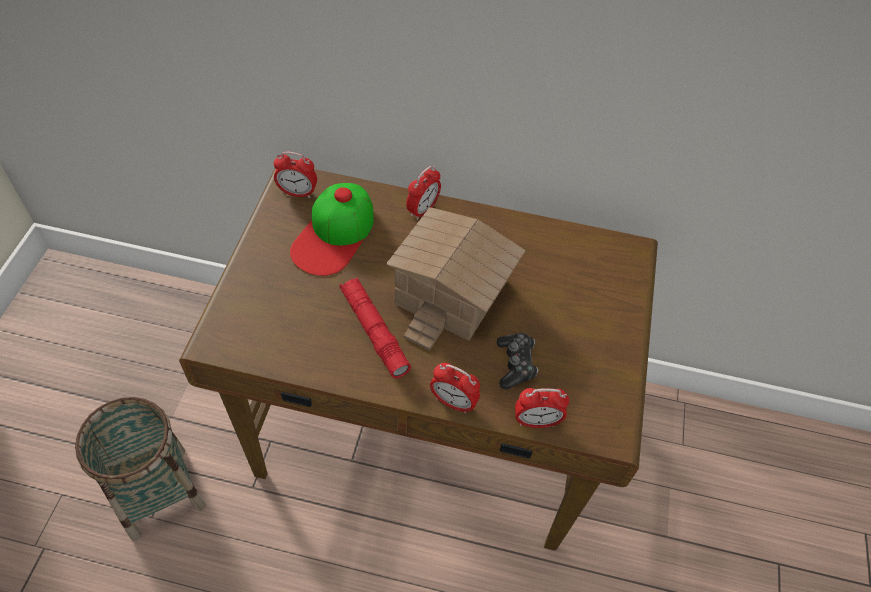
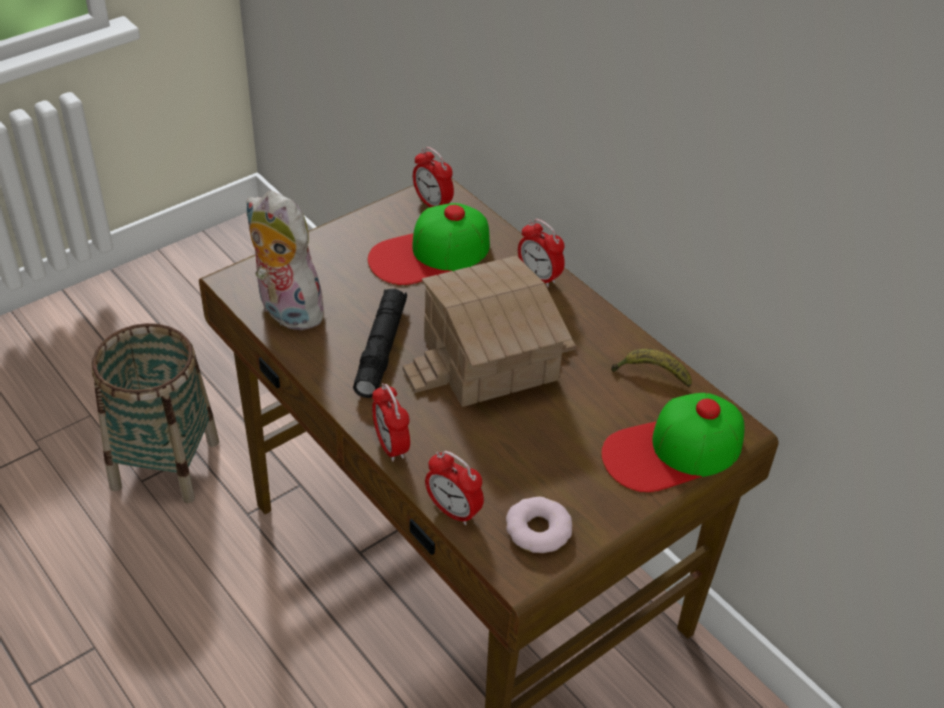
camera: 40 degrees right, 10 degrees down
(276, 344) = (285, 310): none -> plush toy
(374, 331) = (381, 349): red flashlight -> black flashlight
(422, 210) = (539, 277): alarm clock -> alarm clock turned 60 degrees clockwise
(515, 364) = (487, 453): game controller -> none
(554, 241) = (651, 374): none -> banana
(595, 398) = (537, 530): none -> donut
(615, 287) = (673, 451): none -> cap

